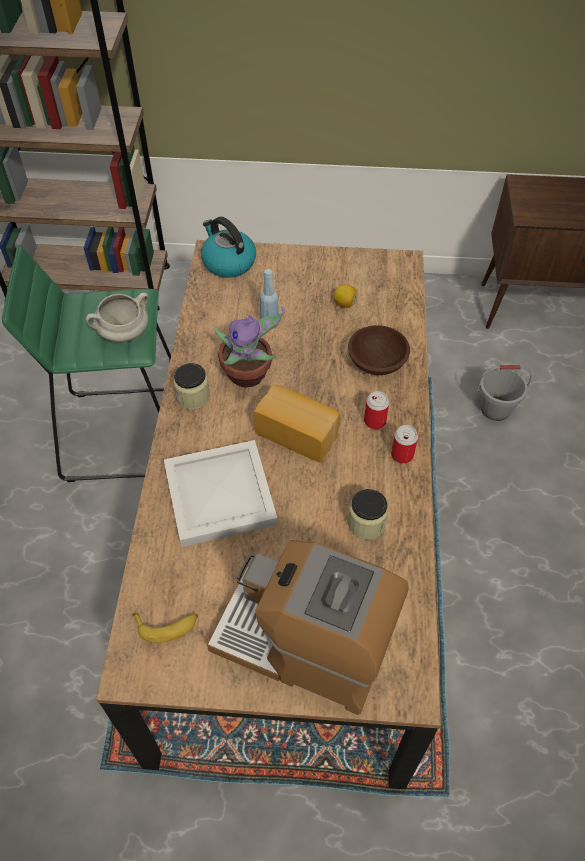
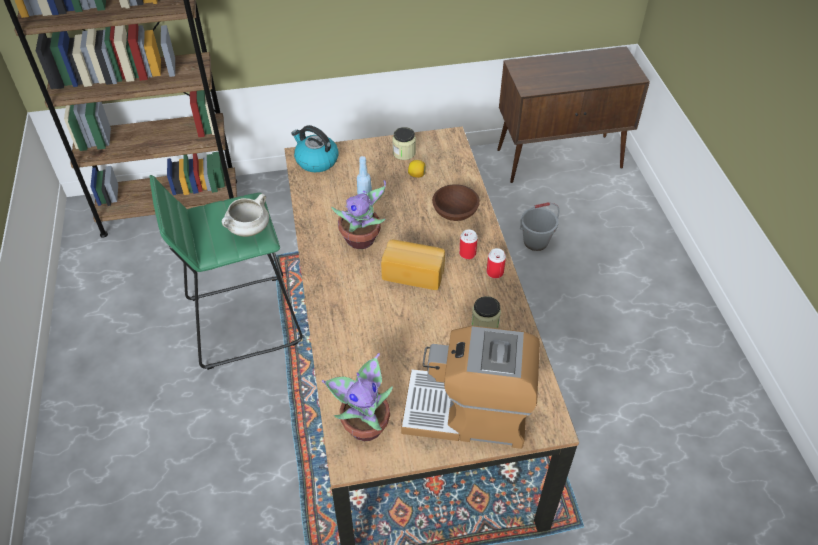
camera: 15 degrees left, 5 degrees down
(167, 625) = (365, 424): banana -> potted plant
(193, 397) = (325, 264): jar -> jar (404, 153)
(218, 496) = (370, 329): white tray -> none

